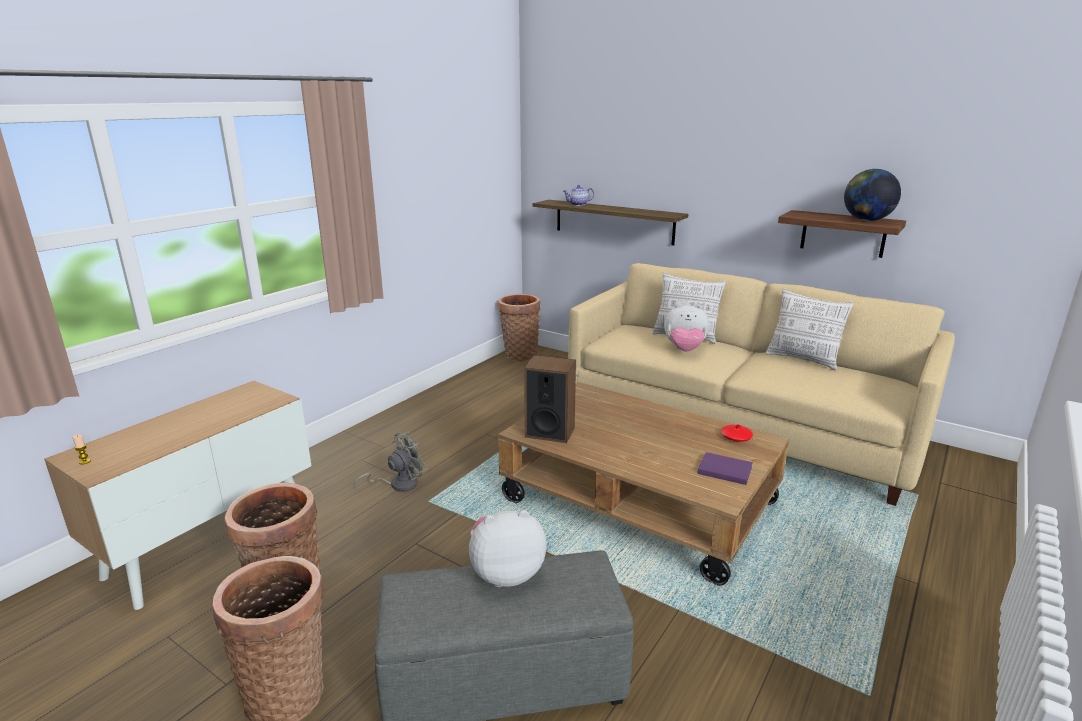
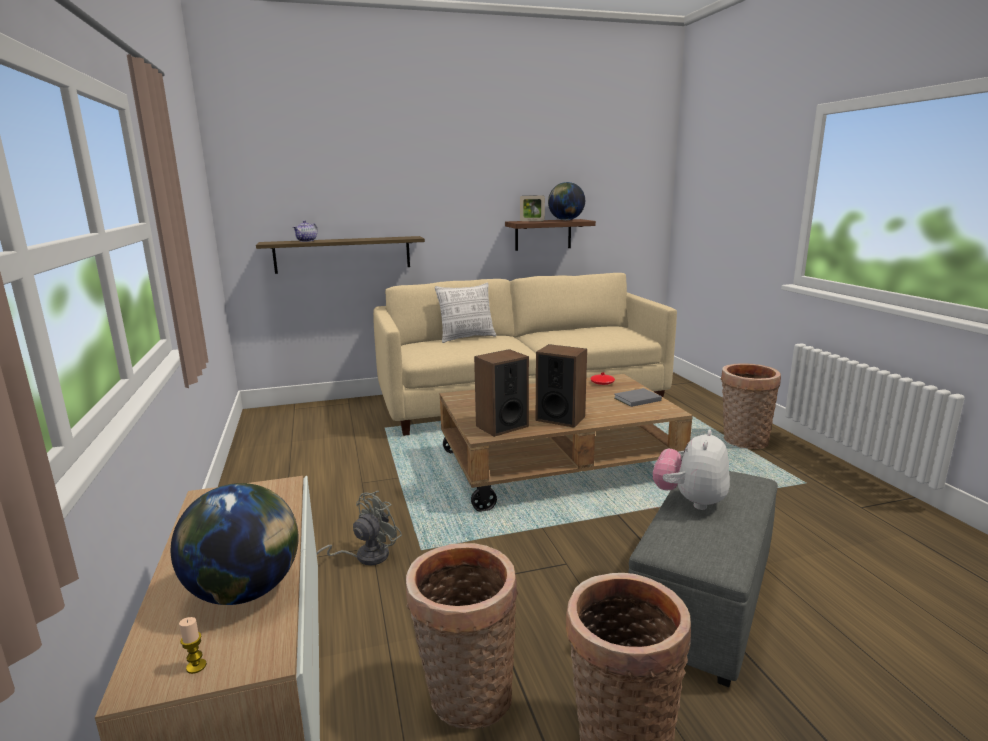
camera: 50 degrees left, 5 degrees down
(154, 443) = (245, 591): none -> globe
(398, 484) = (365, 556): grey fan -> grey fan turned 45 degrees clockwise
(519, 354) = (262, 419): basket -> basket (743, 441)
(607, 450) = (560, 418): none -> speaker
(684, 350) = (488, 344): plush toy -> none
(723, 469) = (636, 399): purple book -> grey book
(803, 359) = (559, 330): pillow -> none
(819, 215) = (532, 221): none -> picture frame

